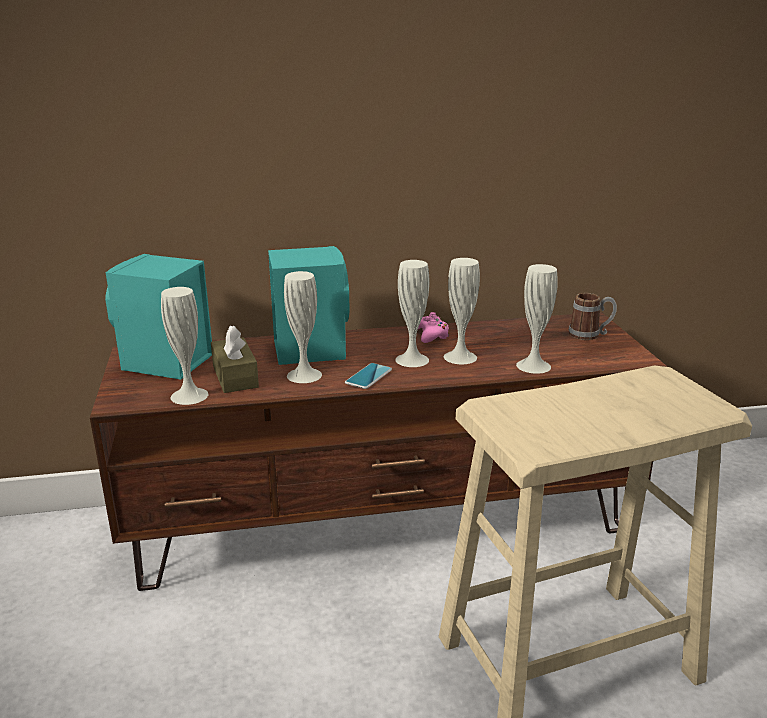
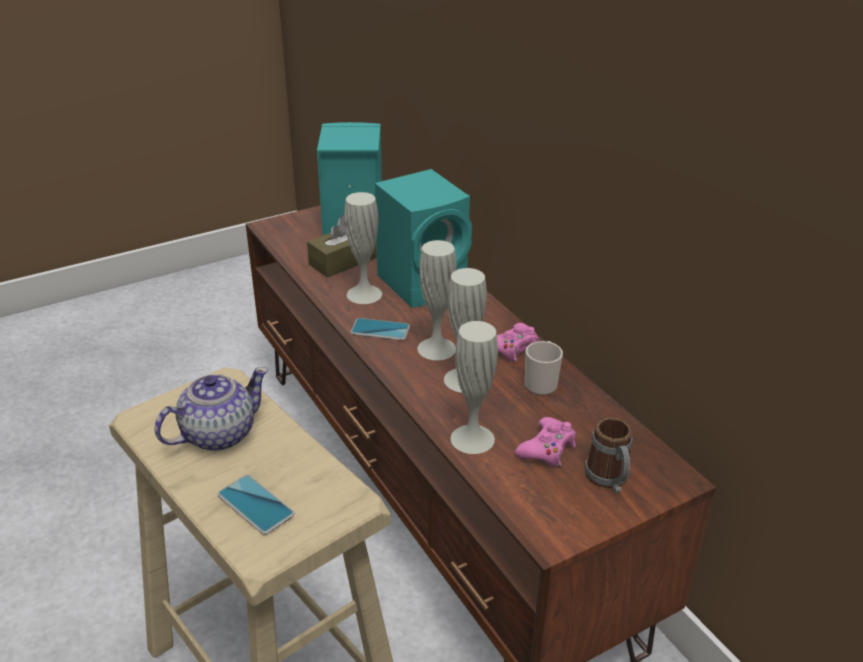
camera: 70 degrees right, 10 degrees up
(189, 395) = (297, 251): white vase -> none
(478, 334) = (541, 383): none -> mug
(553, 345) = (547, 449): none -> pink game controller
(566, 415) = (217, 434): none -> teapot
(662, 407) = (256, 505): none -> phone

